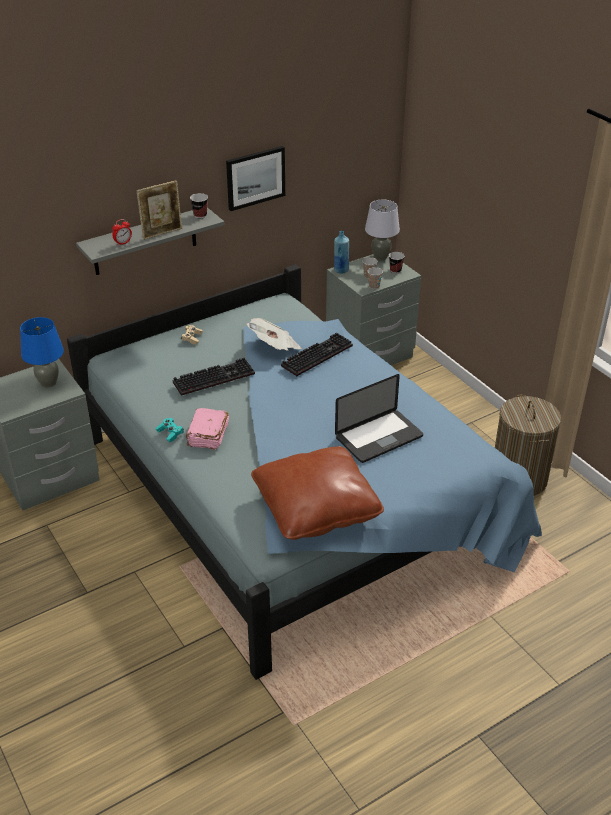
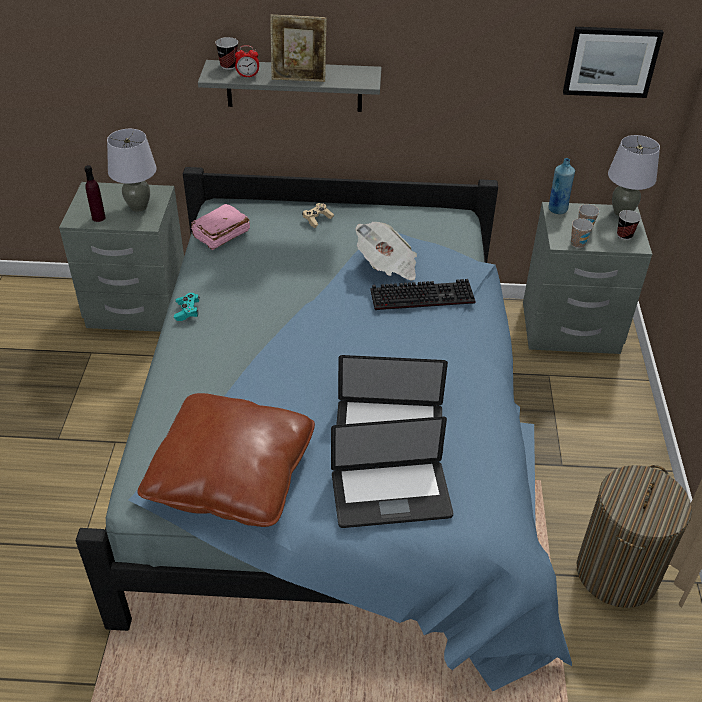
camera: 35 degrees right, 5 degrees up
(26, 403) = (98, 217): none -> purple bottle
(48, 383) = (139, 206): blue table lamp -> grey table lamp
(200, 215) = (362, 74): cup -> cup (228, 66)
(207, 435) = (218, 332): pink book -> pink book (220, 235)
(214, 377) = (290, 271): keyboard -> none
(255, 177) = (457, 50): picture -> picture (611, 61)
(417, 470) = (391, 495): none -> laptop

